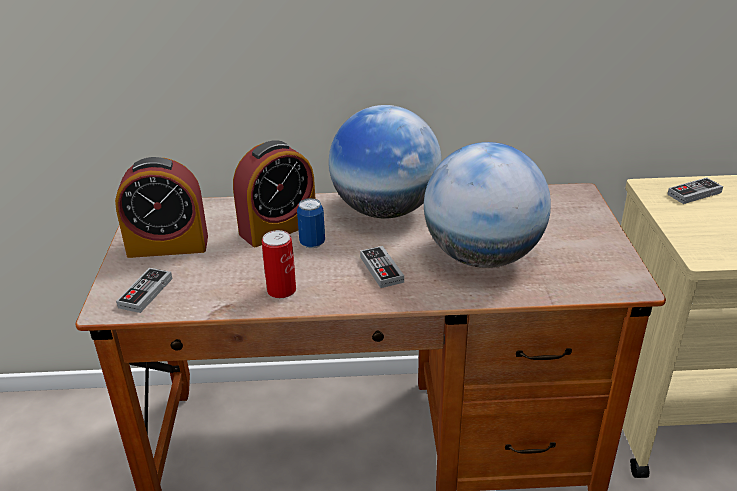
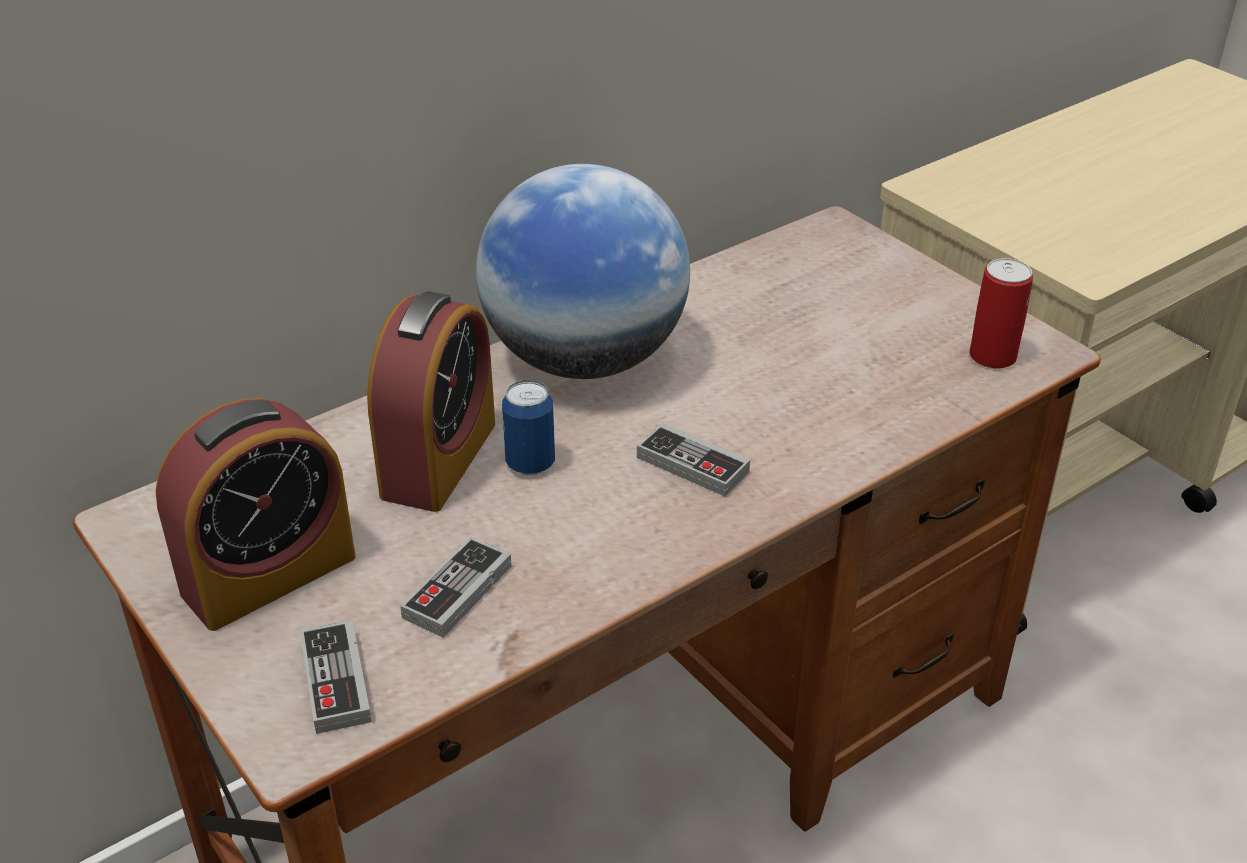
camera: 35 degrees left, 5 degrees up
(281, 290) = (575, 568): can -> can (992, 356)
(482, 257) = (814, 384): globe -> none
(694, 193) = (986, 179): game controller -> game controller (457, 591)

